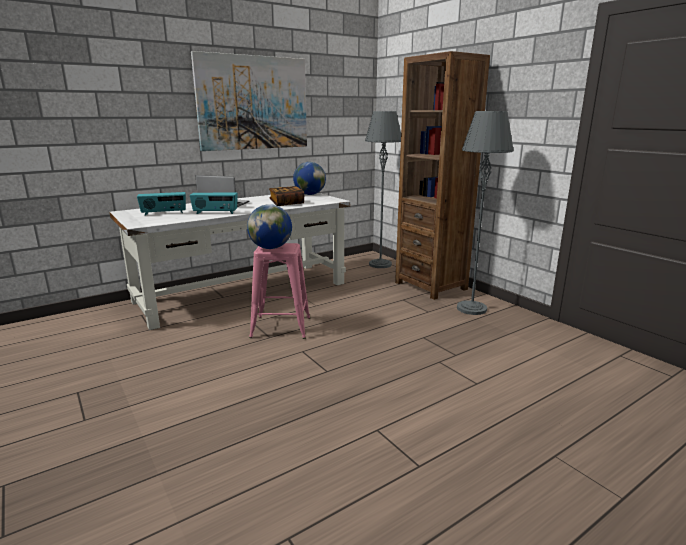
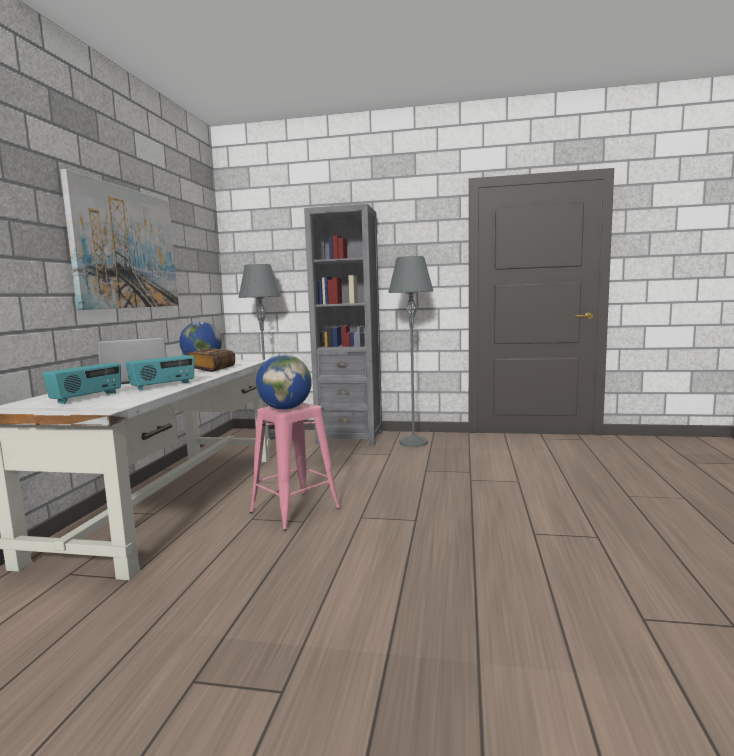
camera: 45 degrees left, 10 degrees down
(431, 286) = (350, 438): brown bookcase -> grey bookcase

